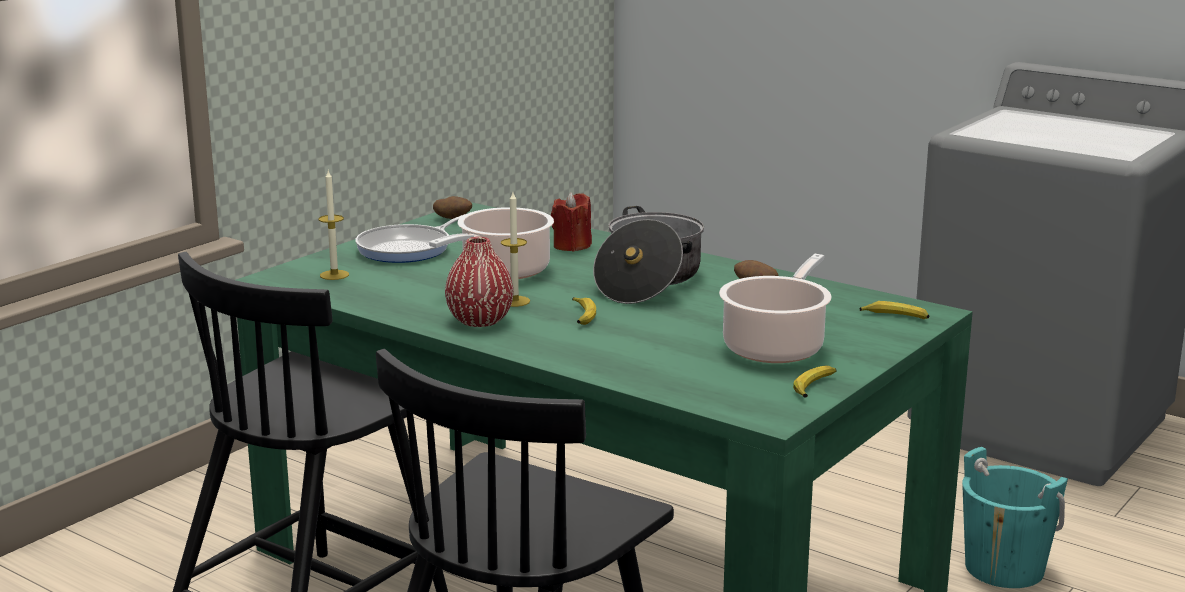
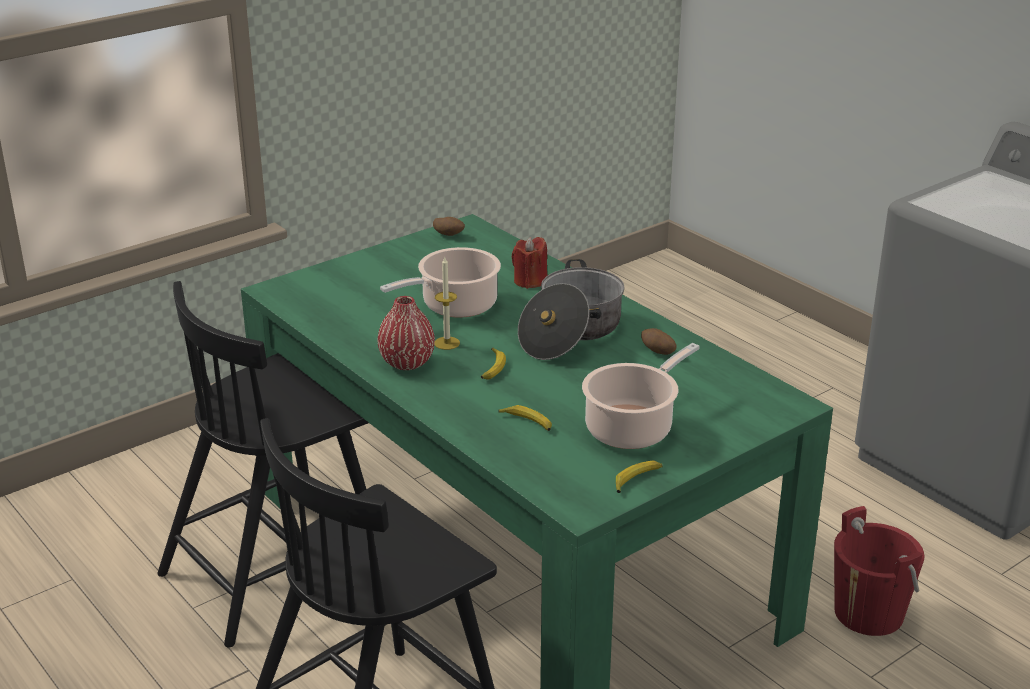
camera: 15 degrees right, 10 degrees up
(334, 275) = (320, 293): candle -> none
(408, 249) = (394, 268): frying pan -> none
(895, 317) = (758, 405): banana -> banana (527, 422)
(1004, 569) = (868, 613): turquoise bucket -> red bucket

